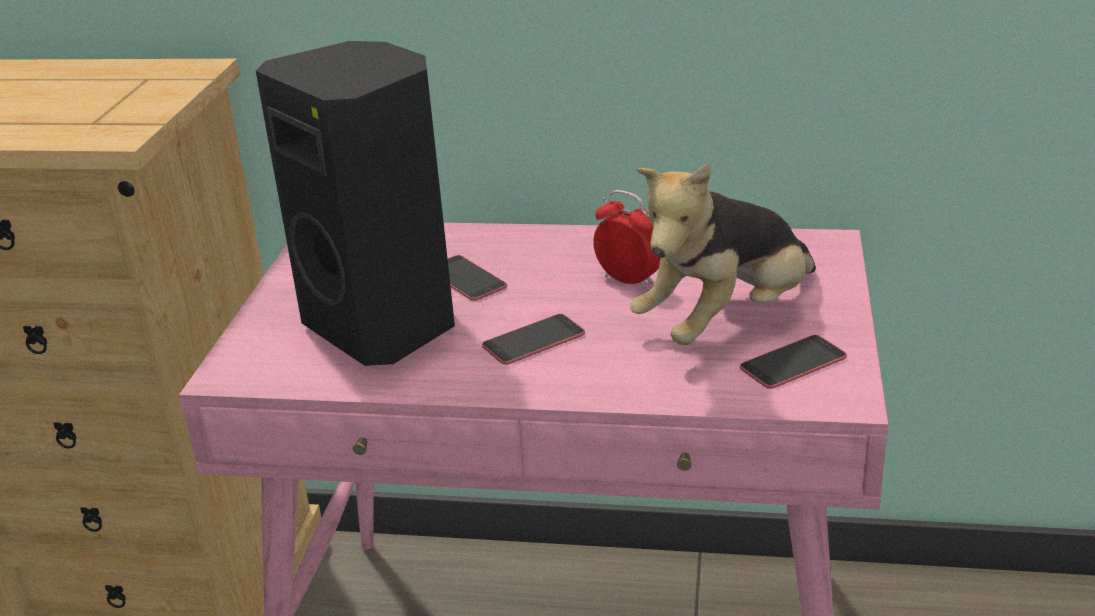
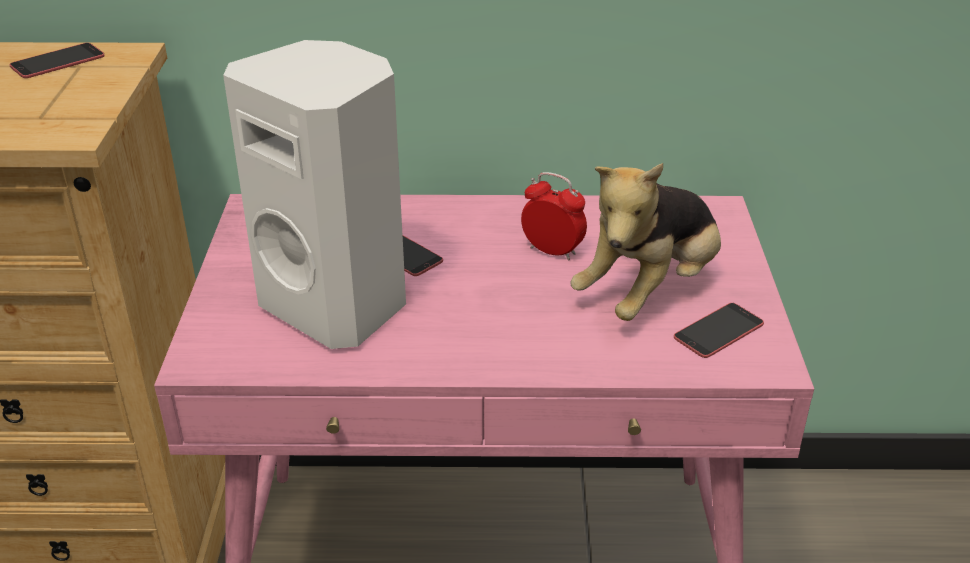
camera: 10 degrees left, 5 degrees up
(385, 326) = (338, 305): black speaker -> white speaker
(533, 340) = (481, 315): phone -> phone (57, 61)

